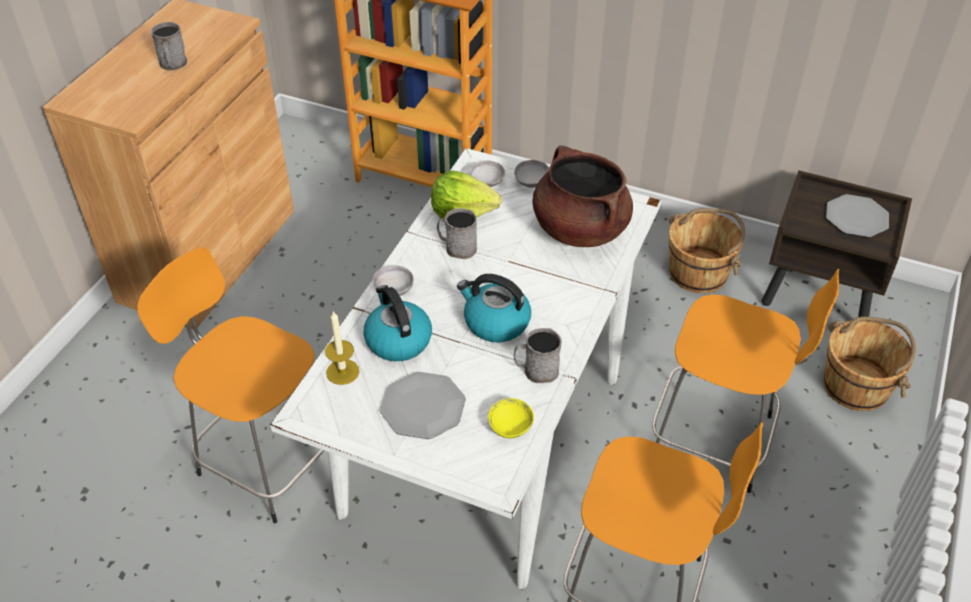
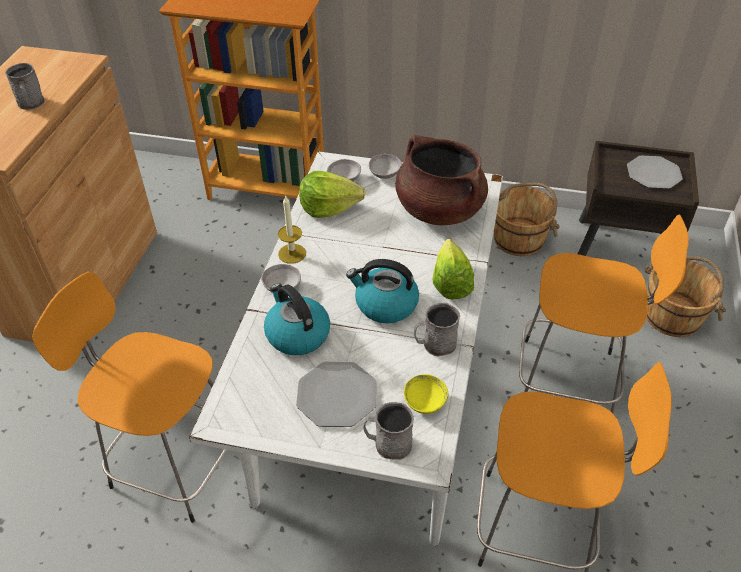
camera: 10 degrees left, 0 degrees up
(342, 372) = (250, 373): candle -> candle (292, 253)
(457, 247) = (332, 240): grey mug -> grey mug (388, 444)
(572, 305) = (451, 279): none -> lettuce

